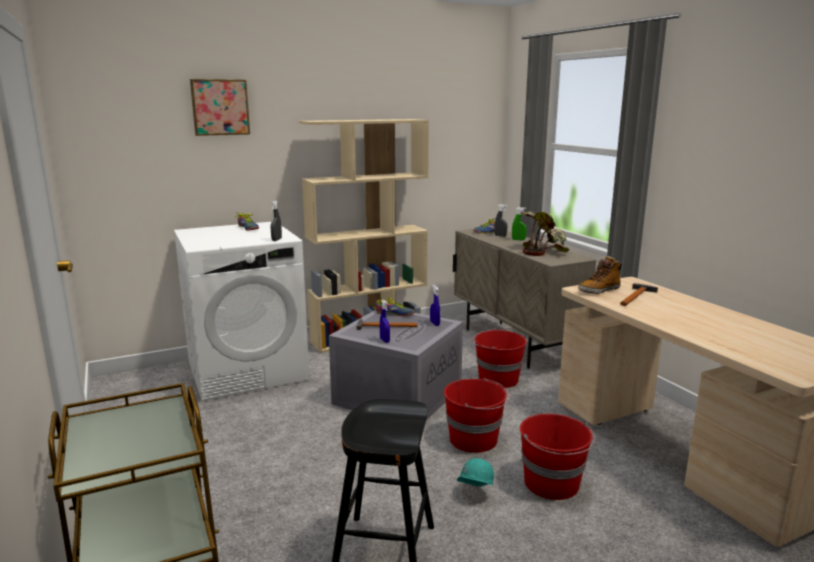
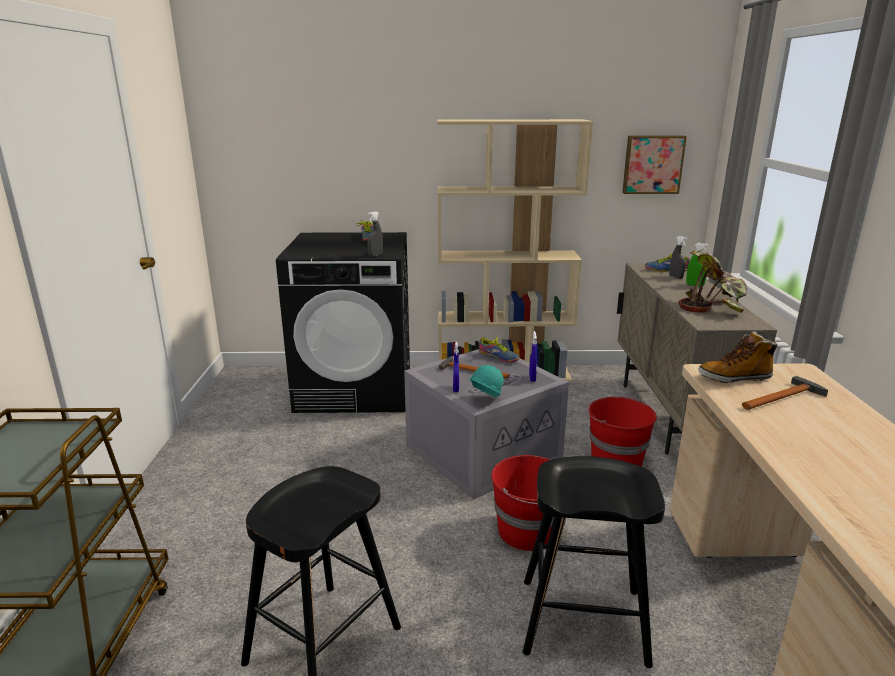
camera: 25 degrees right, 5 degrees up
(220, 107) = (351, 103): picture -> picture (652, 164)
(248, 370) = (356, 388): white washing machine -> black washing machine
(474, 494) = (475, 603): turquoise hard hat -> turquoise hard hat (484, 401)
(552, 483) = (582, 621): red bucket -> black stool

